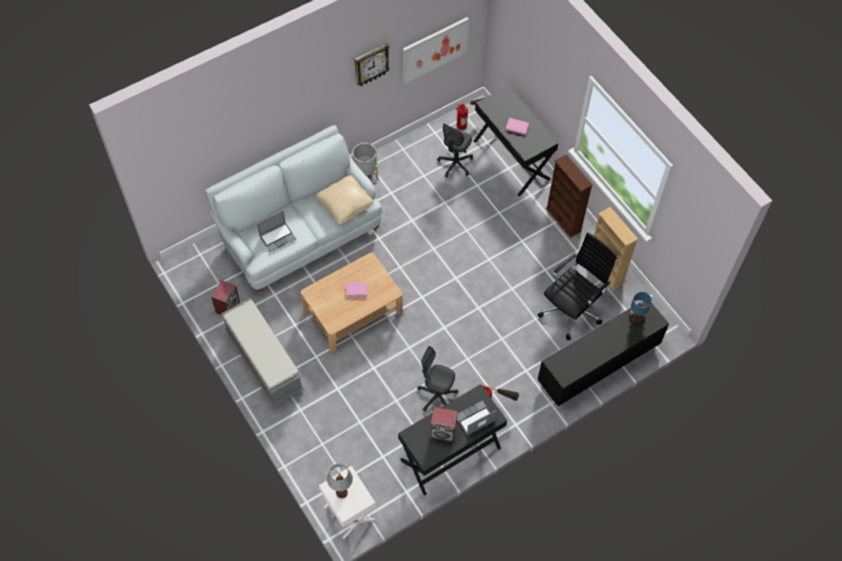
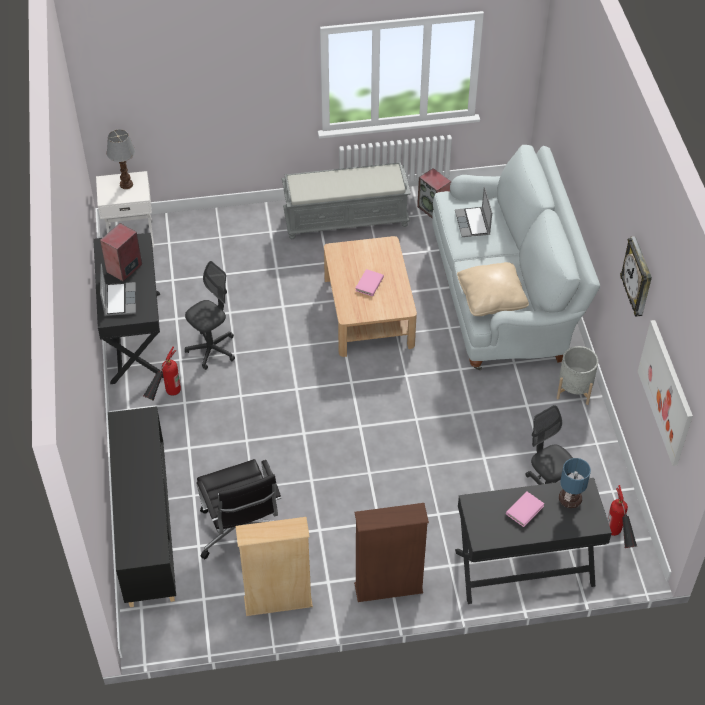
camera: 115 degrees right, 10 degrees down
(636, 317) = (150, 535): table lamp -> table lamp (570, 498)

